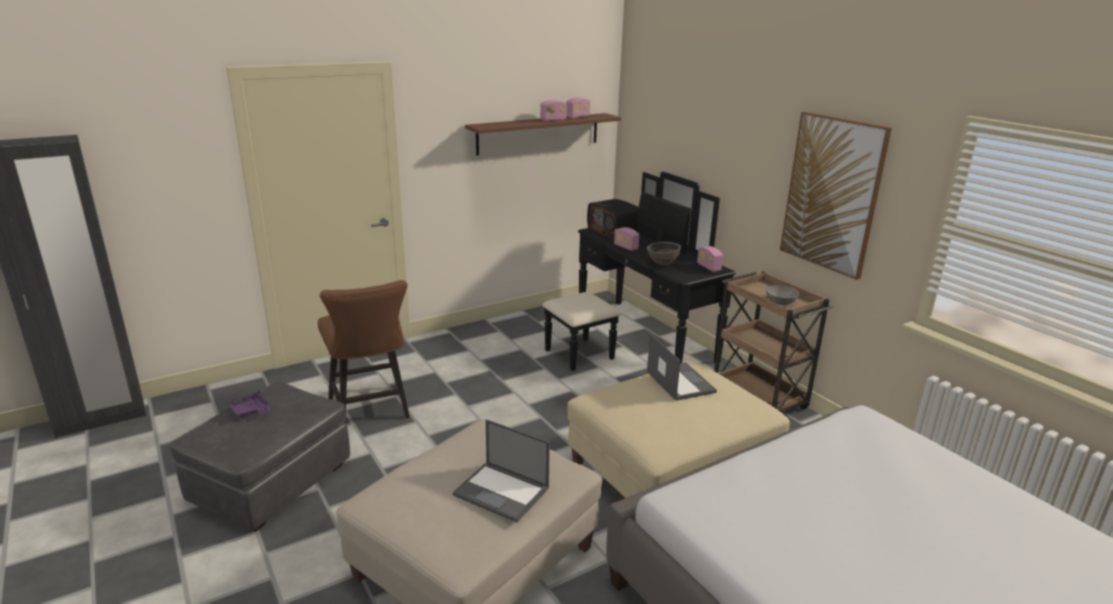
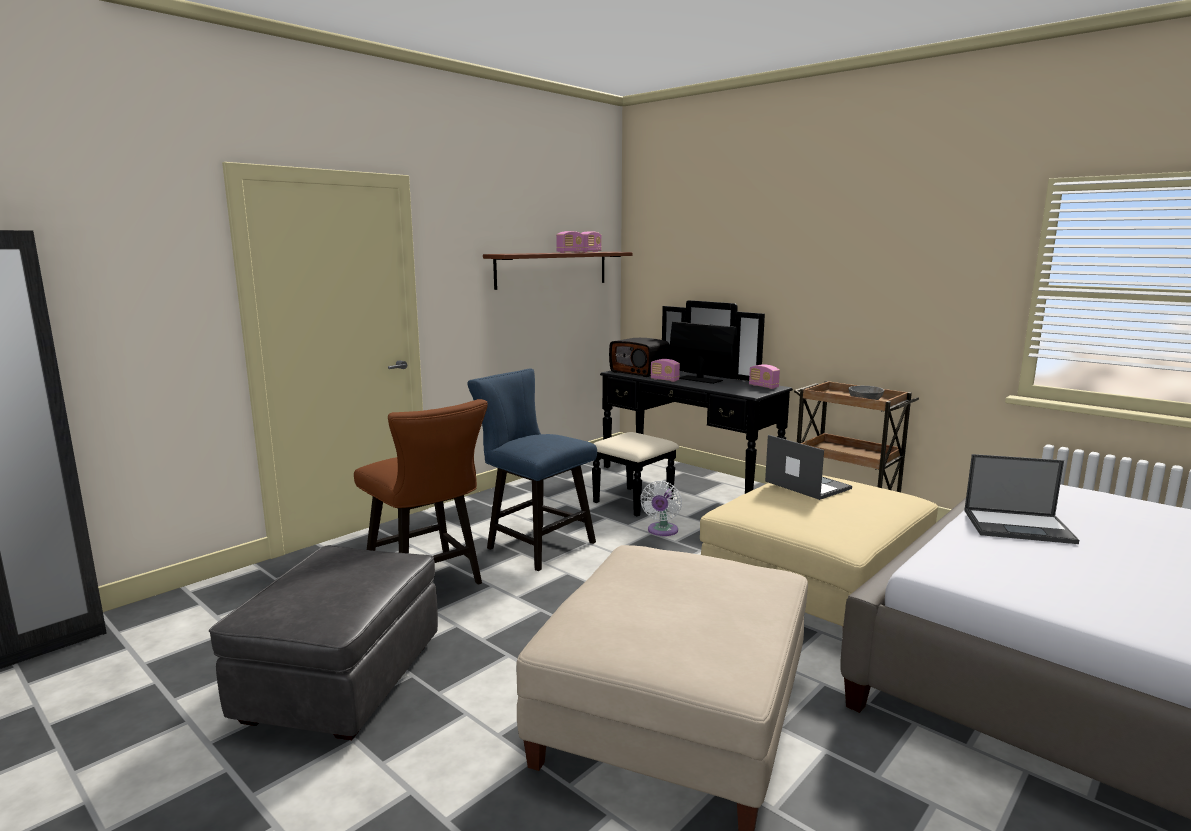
camera: 15 degrees left, 10 degrees down
(250, 411) = (313, 576): purple tray -> none
(471, 386) = (534, 544): none -> blue chair
(502, 492) = (721, 602): laptop -> laptop (1019, 526)
(582, 390) = (662, 531): none -> white fan
(662, 264) = (716, 388): brown bowl -> none
(832, 194) = (901, 284): picture -> none

